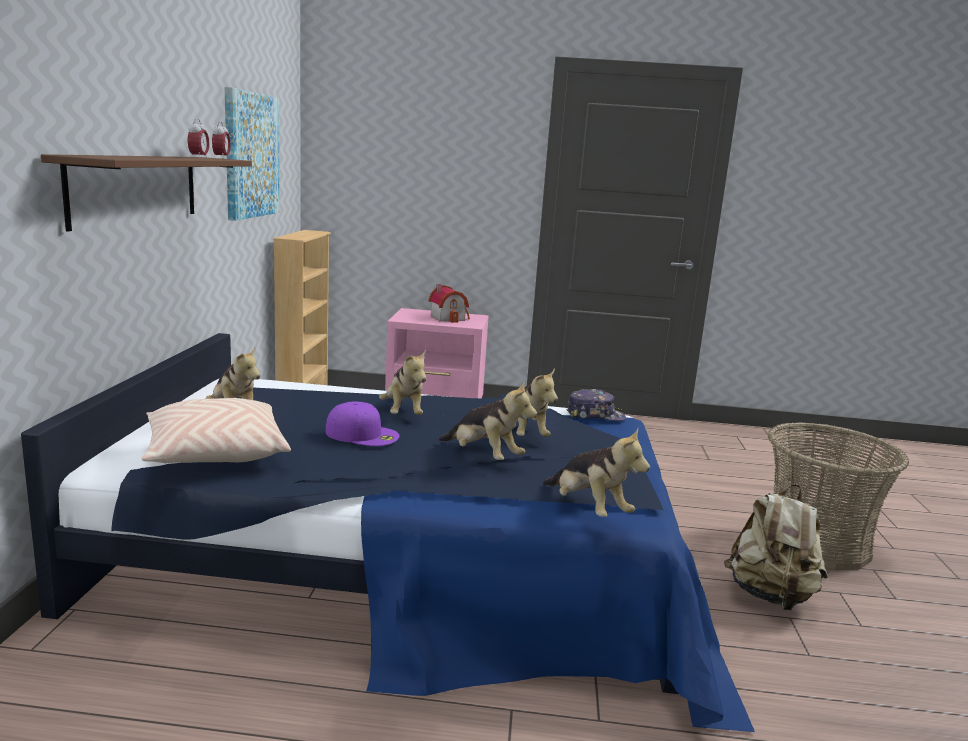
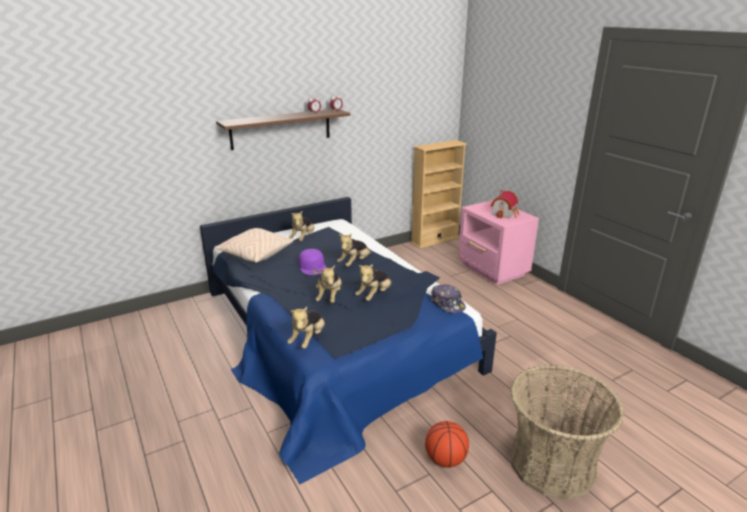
camera: 55 degrees right, 10 degrees up
(251, 155) = (393, 101): picture -> none
(770, 596) = (445, 459): beige backpack -> basketball

